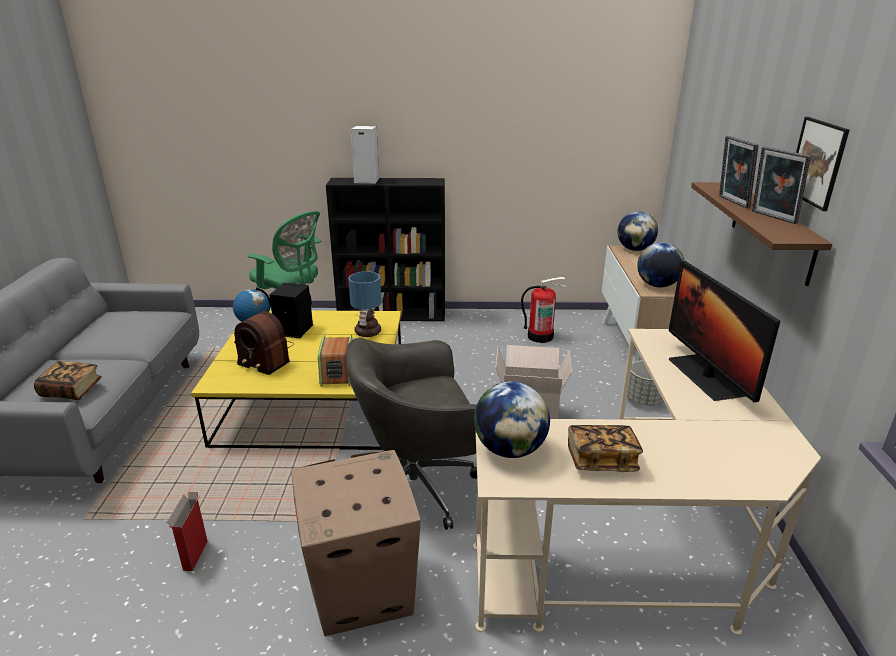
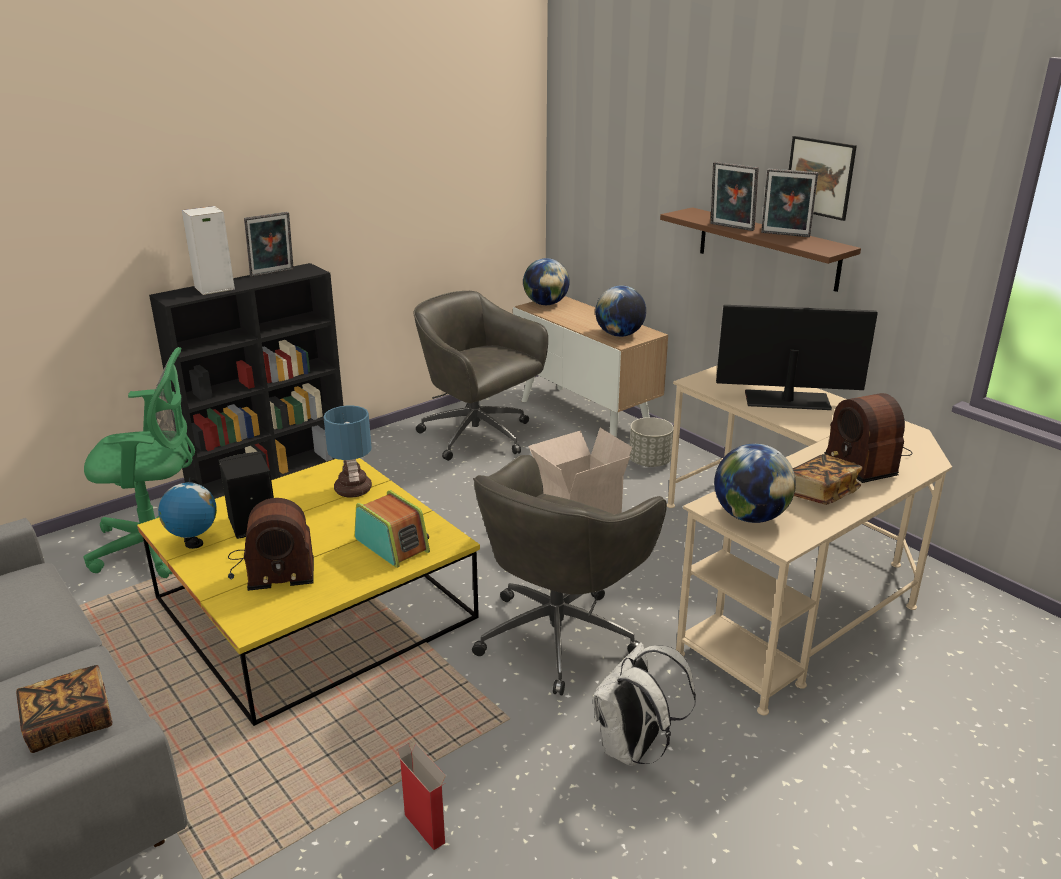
camera: 40 degrees left, 0 degrees up
(359, 590) = (634, 749): cardboard box -> white backpack
(412, 179) = (273, 273): none -> picture frame
(540, 336) = (479, 437): fire extinguisher -> grey office chair
(697, 453) = (865, 459): none -> radio
(706, 376) = (787, 400): monitor -> monitor turned 150 degrees clockwise

